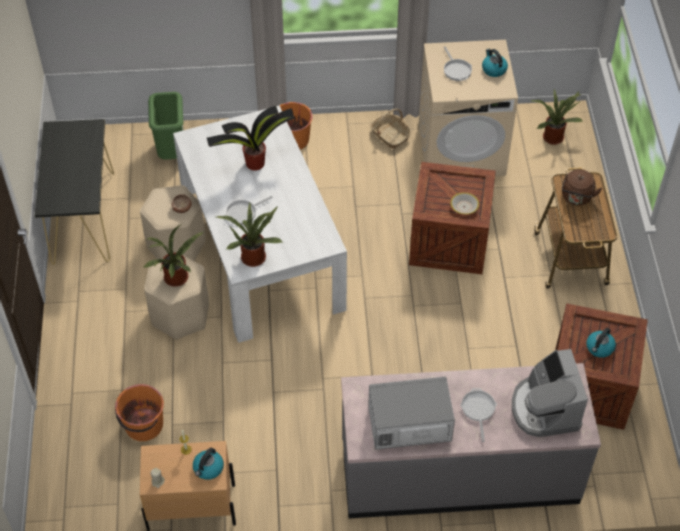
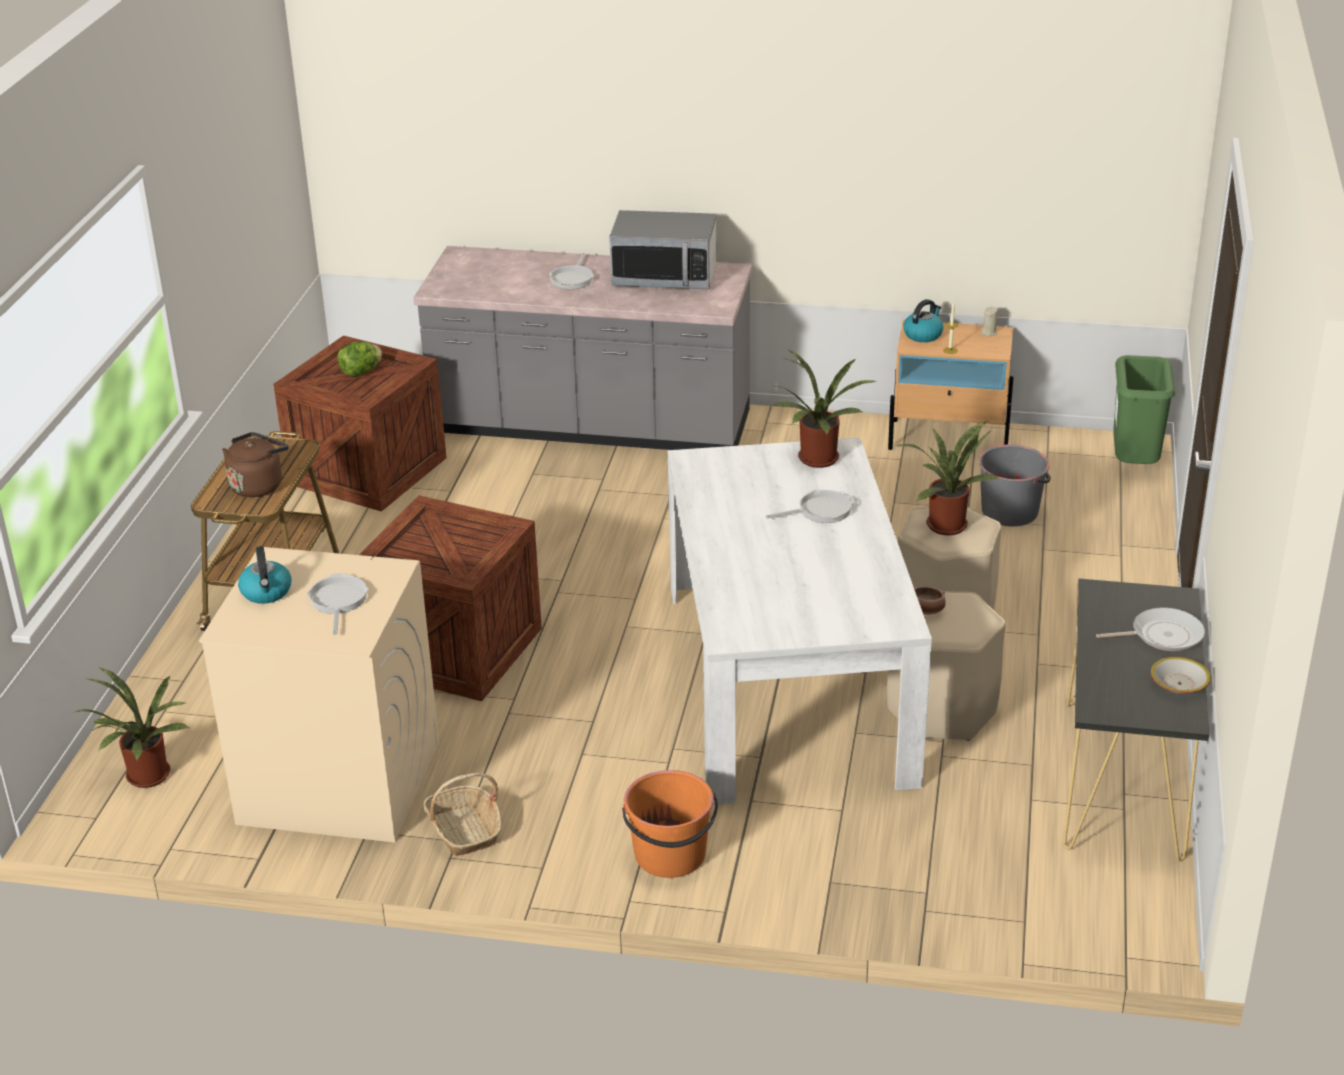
camera: 165 degrees left, 20 degrees down
(58, 178) = (1162, 635): none -> frying pan
(143, 425) = (1010, 511): orange bucket -> grey bucket
(171, 152) = (937, 870): green trash can -> green trash can (1135, 466)
(254, 163) = (784, 571): potted plant -> none
(464, 207) = (438, 529): bowl -> bowl (1179, 684)
(545, 409) = (491, 272): coffee machine -> none
(599, 348) = (360, 372): kettle -> lettuce

